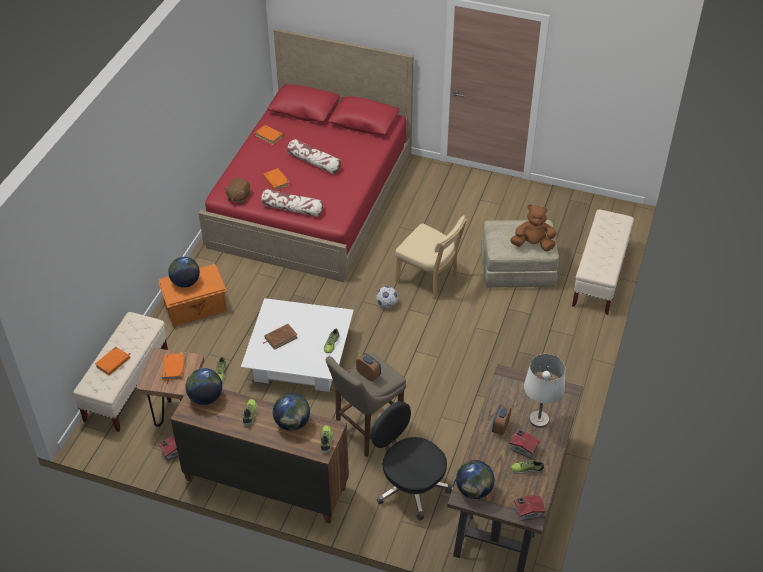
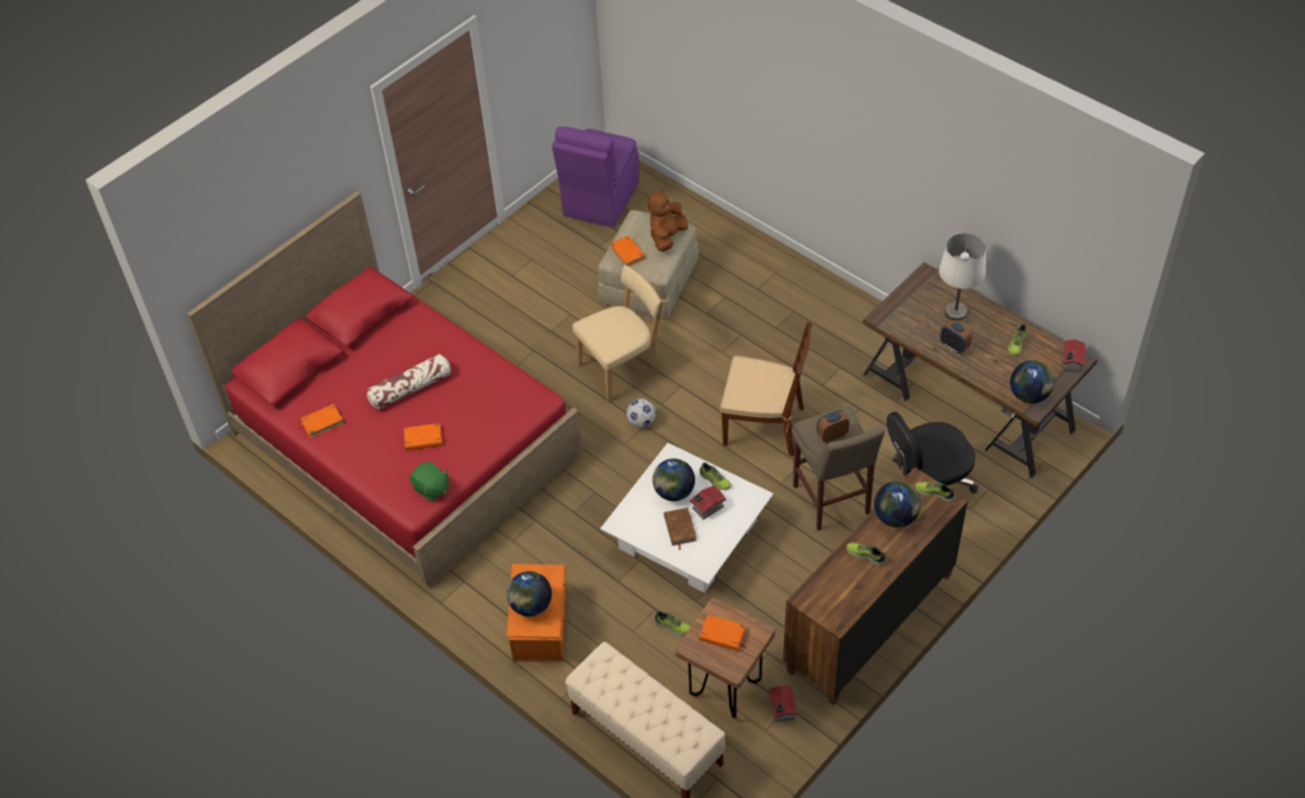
camera: 65 degrees left, 5 degrees up
(113, 362) = (657, 714): orange book -> orange book (627, 253)
(205, 397) = (820, 593): globe -> globe (674, 492)
(238, 197) = (431, 489): brown plush toy -> green plush toy
(292, 209) = (489, 436): pillow -> none
(418, 372) = (764, 426): none -> brown chair
(523, 448) = (988, 337): toy house -> toy house (706, 507)
(580, 219) = (600, 200): none -> purple chair
(599, 277) = (700, 219): beige bench -> none

